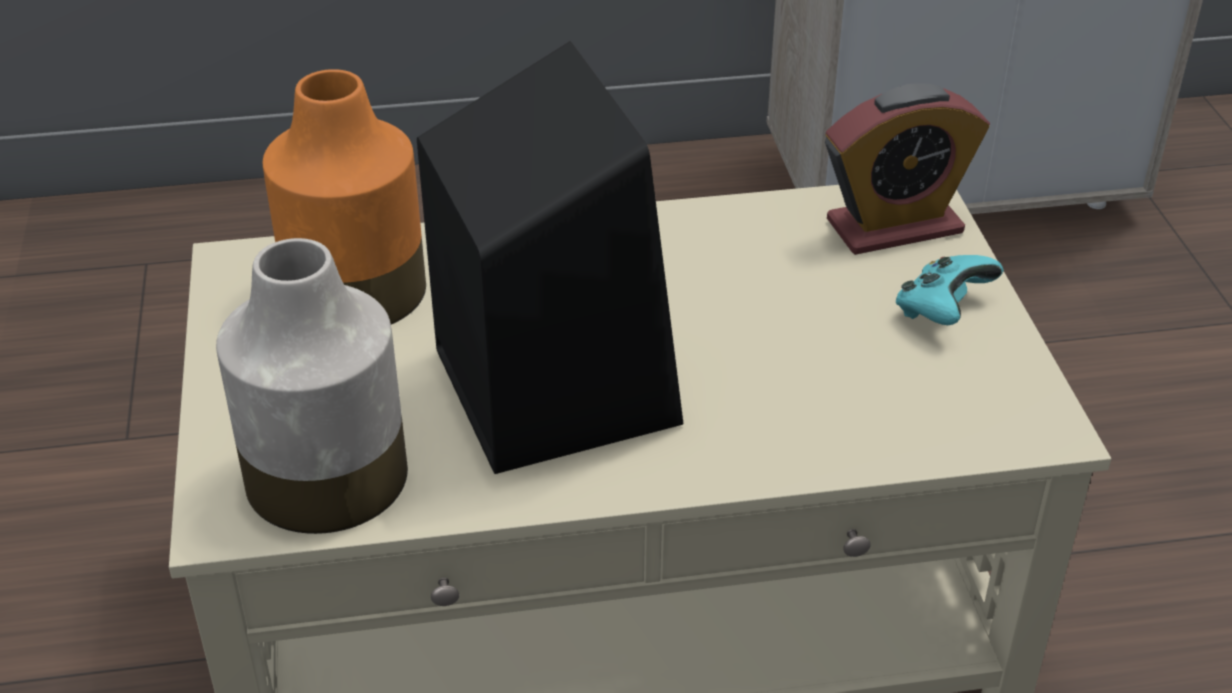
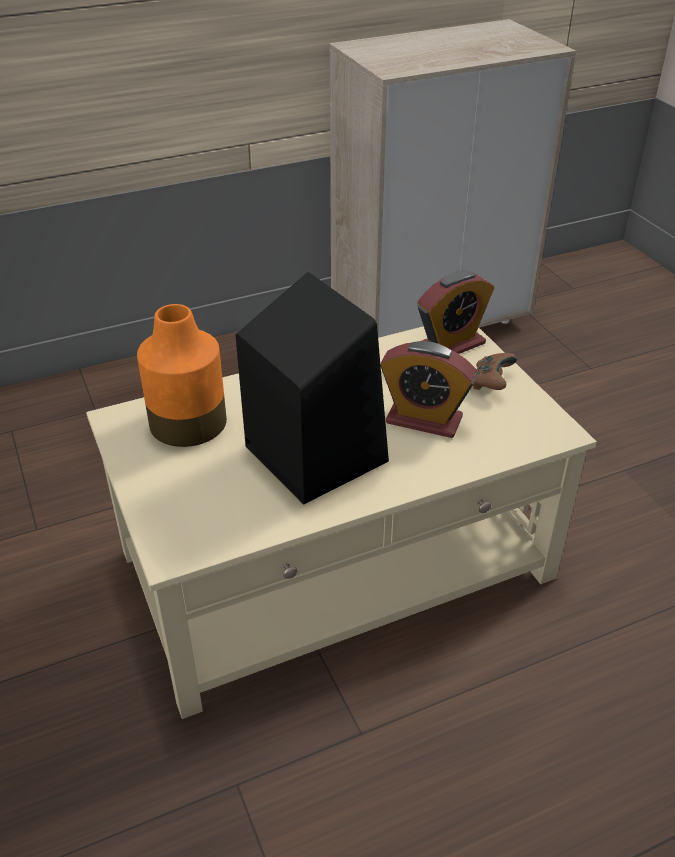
camera: 15 degrees left, 0 degrees up
(325, 474) = (213, 521): beige vase -> none
(783, 358) = (424, 420): none -> alarm clock
(942, 310) = (490, 383): turquoise game controller -> brown game controller

